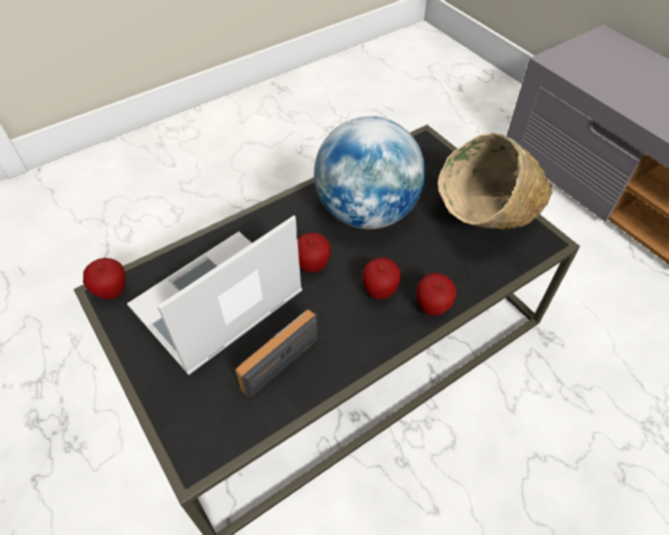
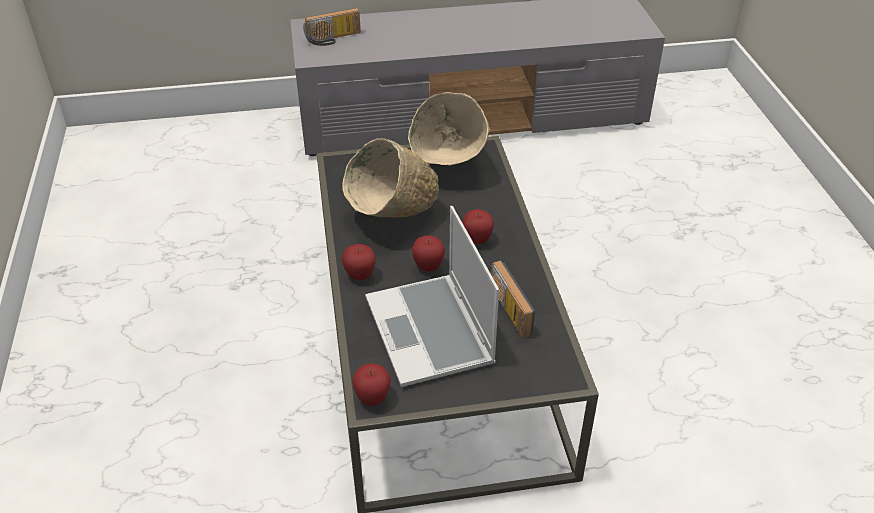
camera: 65 degrees left, 10 degrees down
(366, 212) = (392, 220): globe -> beige bowl
(432, 307) = (508, 220): apple -> apple (360, 276)
(603, 60) = (333, 39): none -> radio

